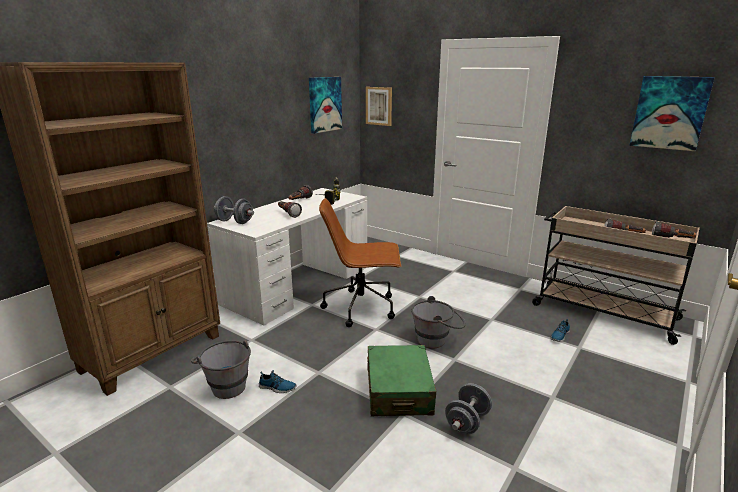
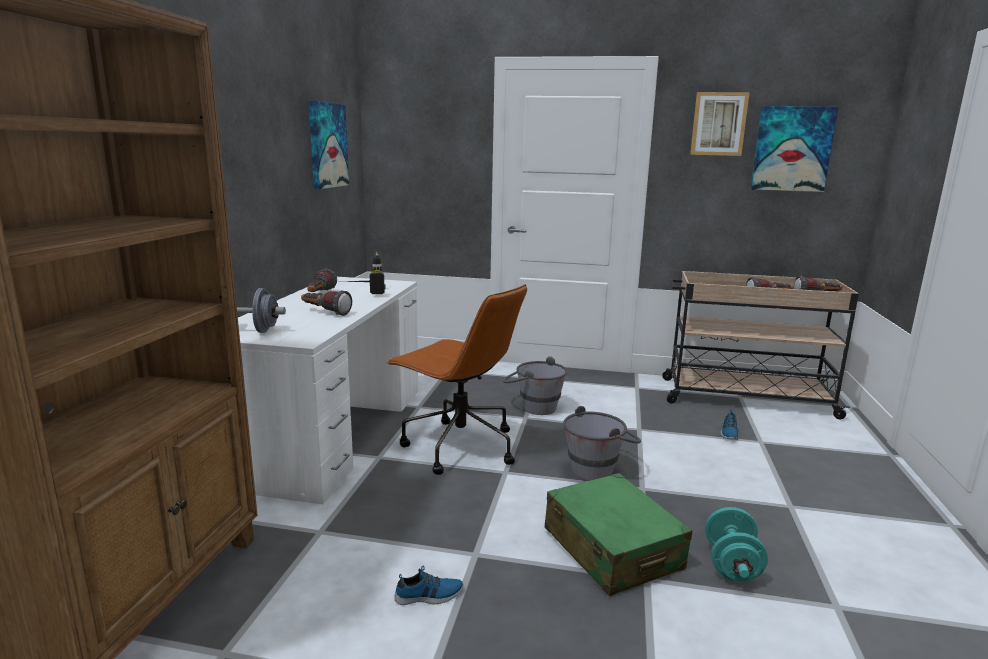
camera: 25 degrees left, 5 degrees down
(226, 384) = (334, 617): grey bucket -> grey bucket (533, 407)
(362, 307) = (458, 447): brown office chair -> brown office chair turned 120 degrees counterclockwise
(379, 106) = (397, 152): picture -> picture (718, 124)
(467, 421) = (731, 565): grey dumbbell -> turquoise dumbbell

